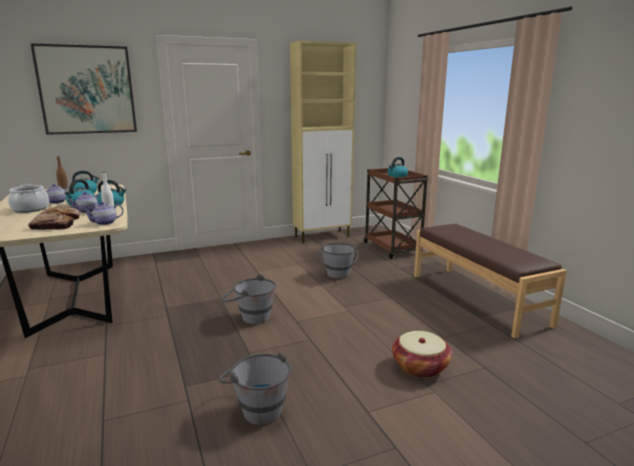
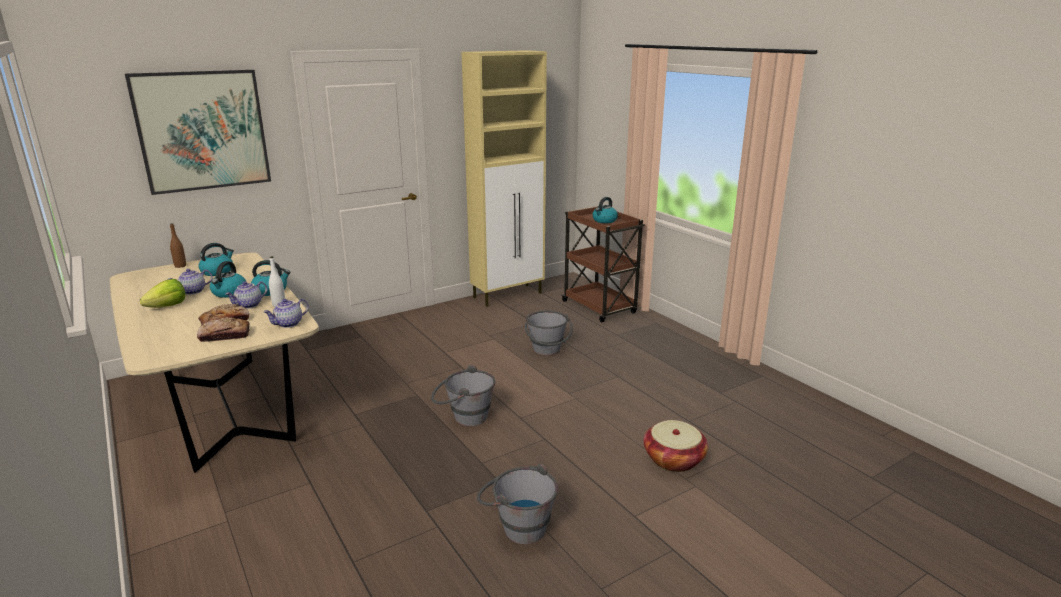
camera: 10 degrees left, 5 degrees up
(30, 209) = (167, 306): cooking pot -> lettuce
(477, 298) = (713, 369): brown bench -> none

